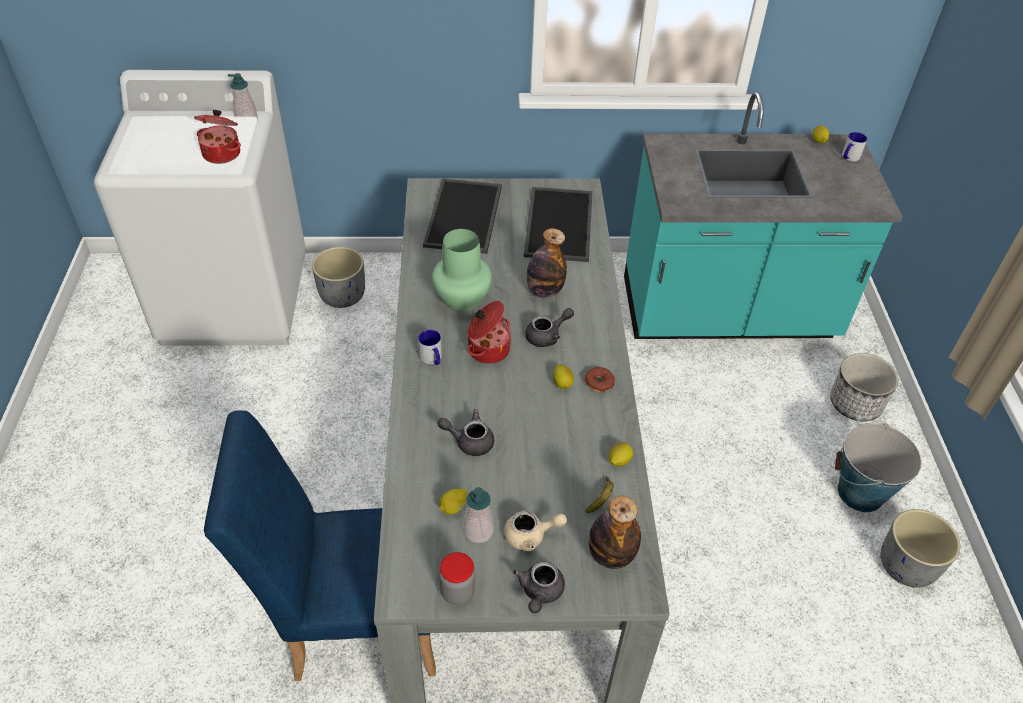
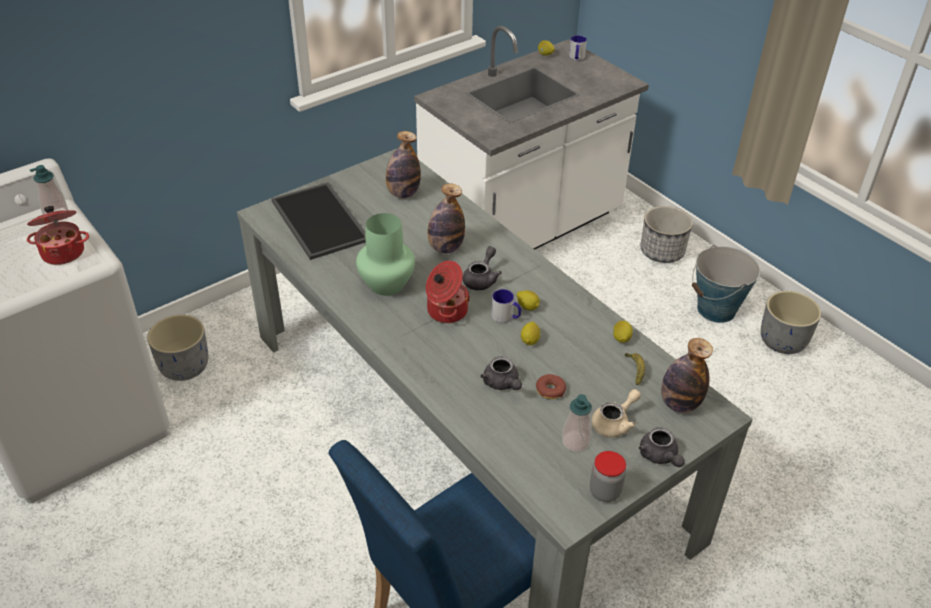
camera: 35 degrees left, 5 degrees down
(432, 359) = (410, 340): mug -> mug (506, 317)
(453, 507) = (540, 437): lemon -> lemon (530, 340)
(469, 441) = (502, 384): grey teapot -> grey teapot turned 90 degrees counterclockwise
(557, 223) = (403, 193): tray -> bottle
(599, 383) = (553, 293): donut -> donut (550, 390)
(727, 314) = (523, 230): turquoise counter -> white counter

